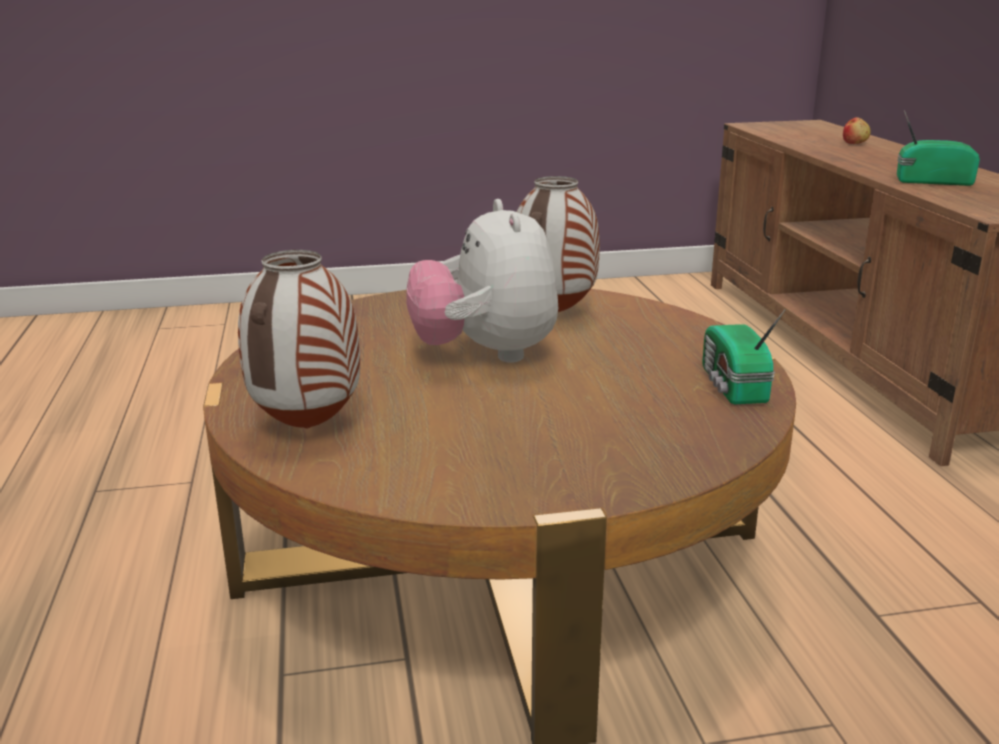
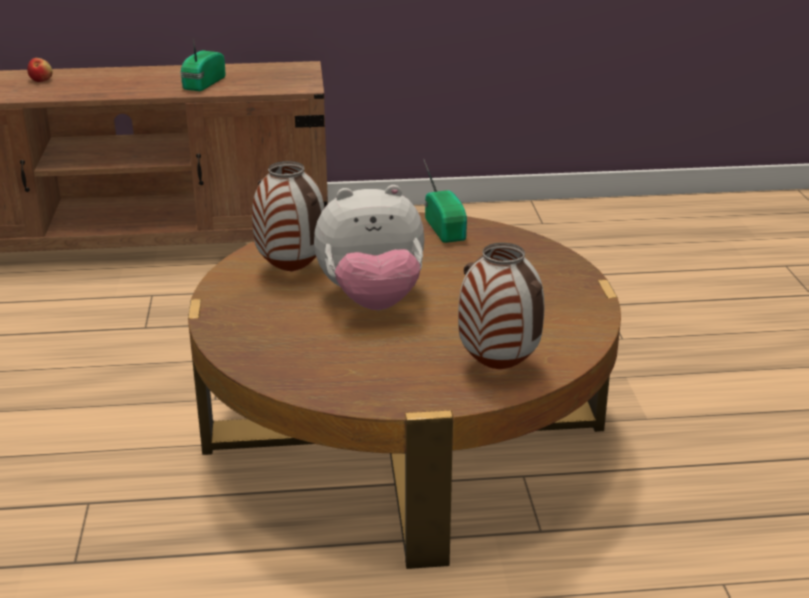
camera: 85 degrees left, 5 degrees up
(732, 386) = (446, 229): radio -> radio turned 105 degrees counterclockwise

